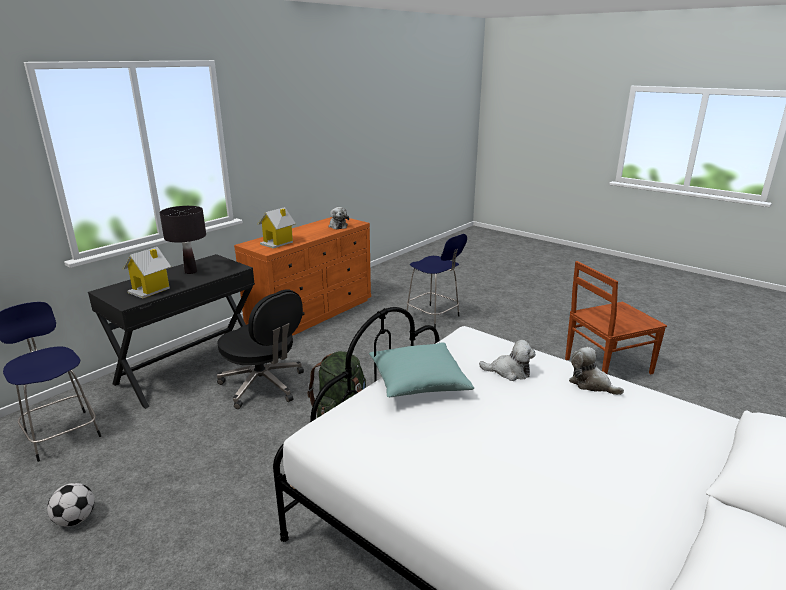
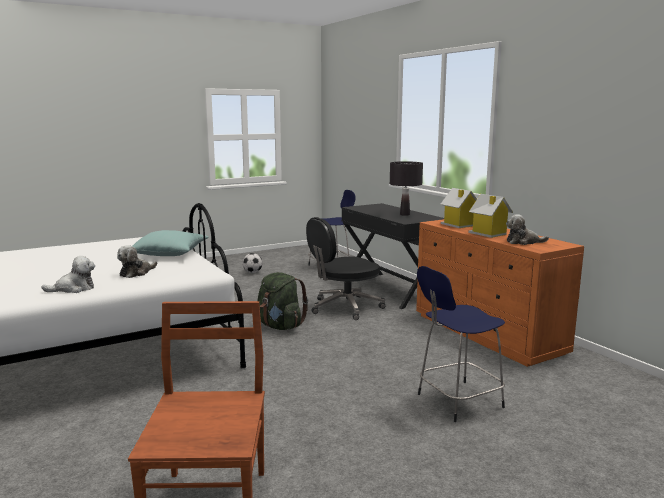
camera: 110 degrees right, 10 degrees down
(151, 290) = (373, 209): toy house -> toy house (488, 234)

